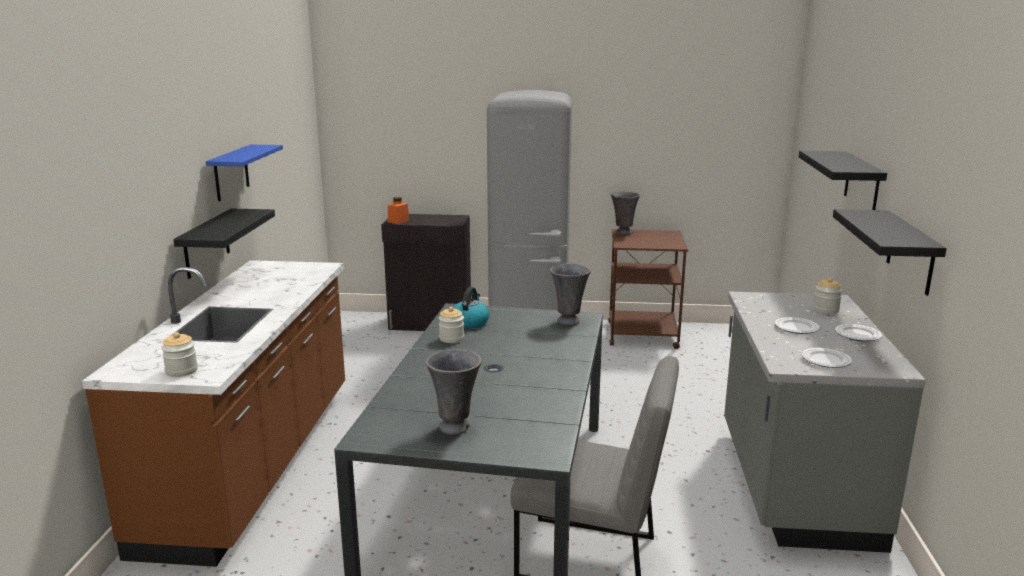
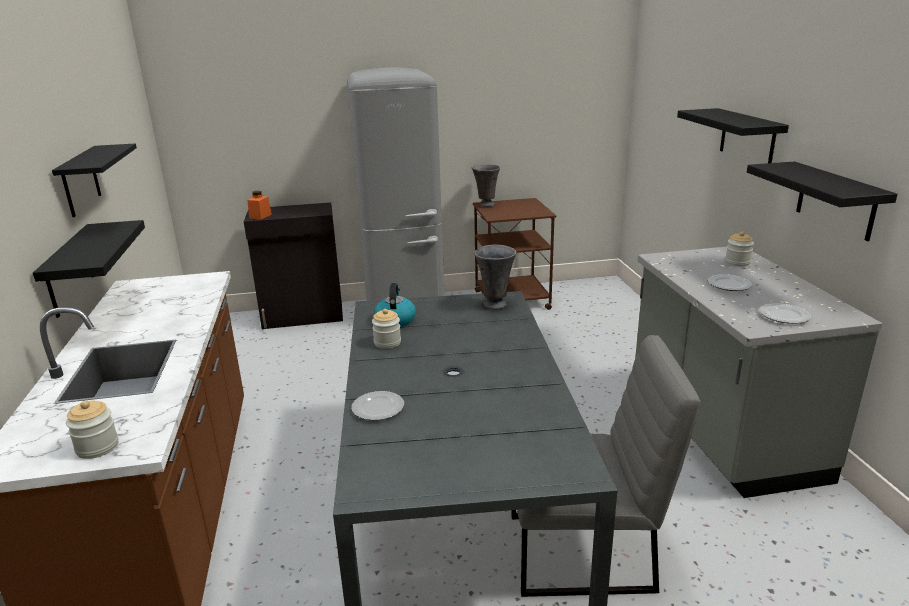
camera: 15 degrees left, 5 degrees up
(231, 172) = (80, 181): blue shelf -> black shelf
(455, 427) = (459, 455): grey vase -> none
(857, 335) = (786, 285): plate -> plate (377, 408)

